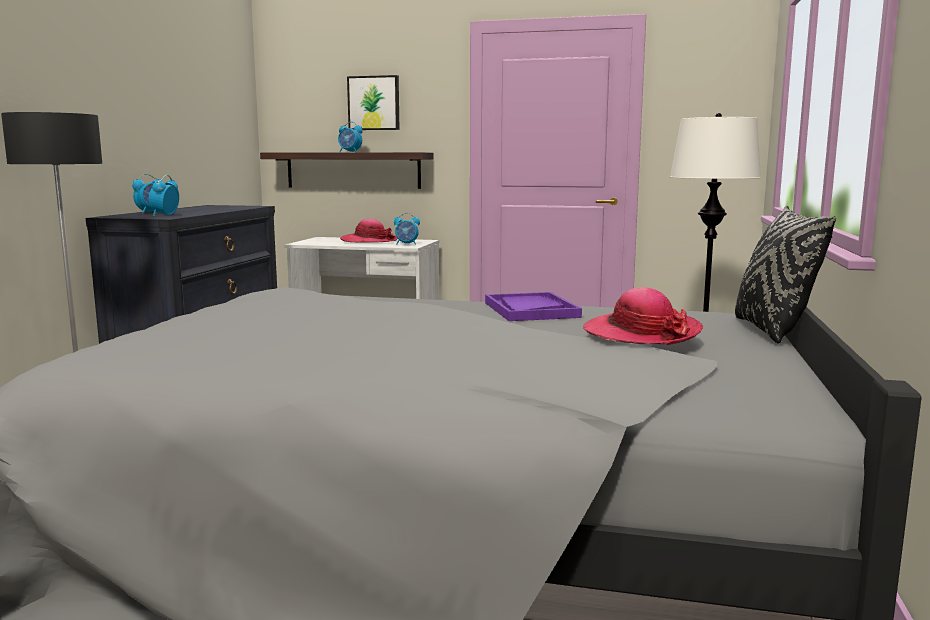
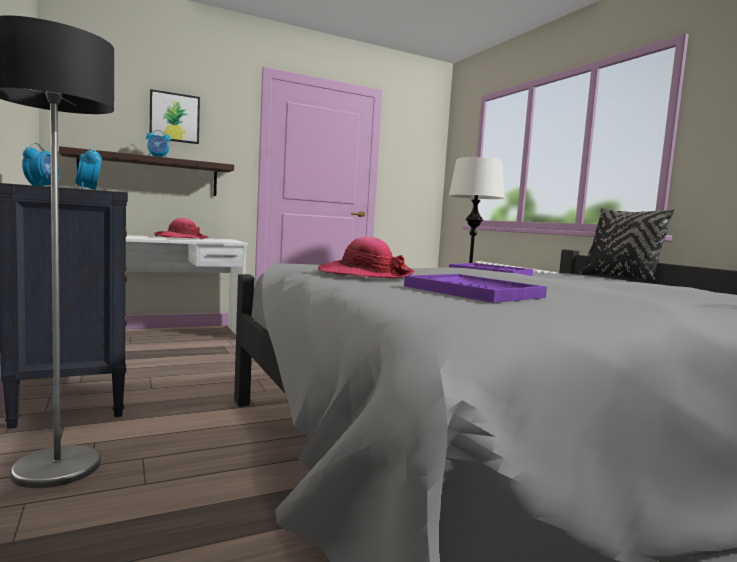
camera: 40 degrees left, 5 degrees down
(247, 342) = (473, 292): none -> purple tray
(407, 244) = (225, 240): alarm clock -> none
(641, 333) = (615, 278): hat -> hat (365, 275)

